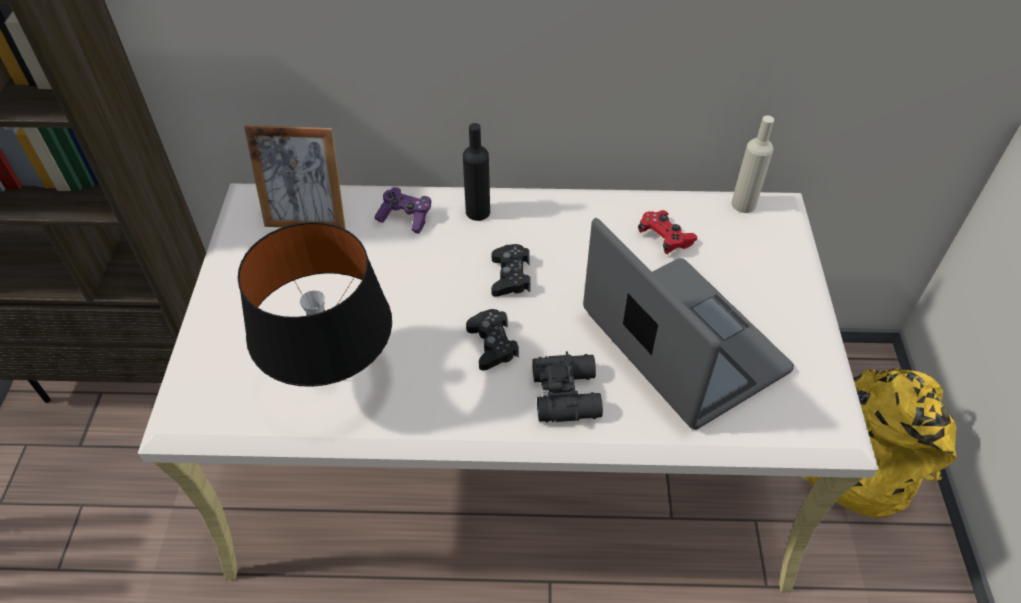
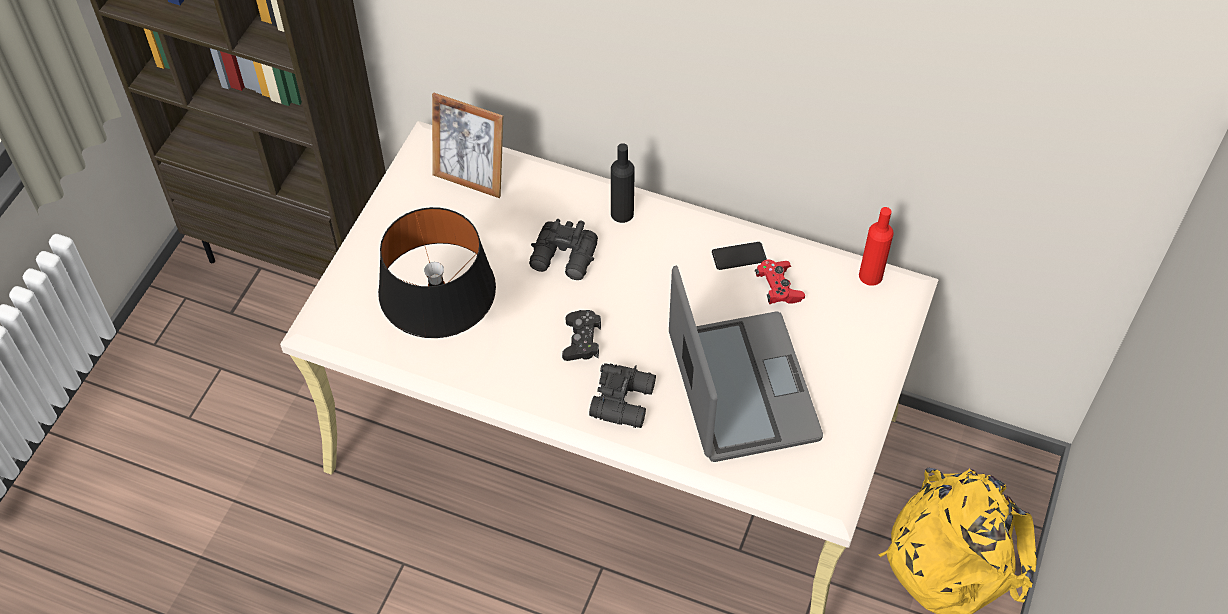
camera: 20 degrees right, 5 degrees up
(405, 217) = (556, 200): purple game controller -> none
(438, 268) = (564, 258): none -> black binoculars
(510, 276) = (623, 284): black game controller -> none
(611, 220) = (739, 256): none -> phone
(743, 204) = (870, 275): beige bottle -> red bottle

